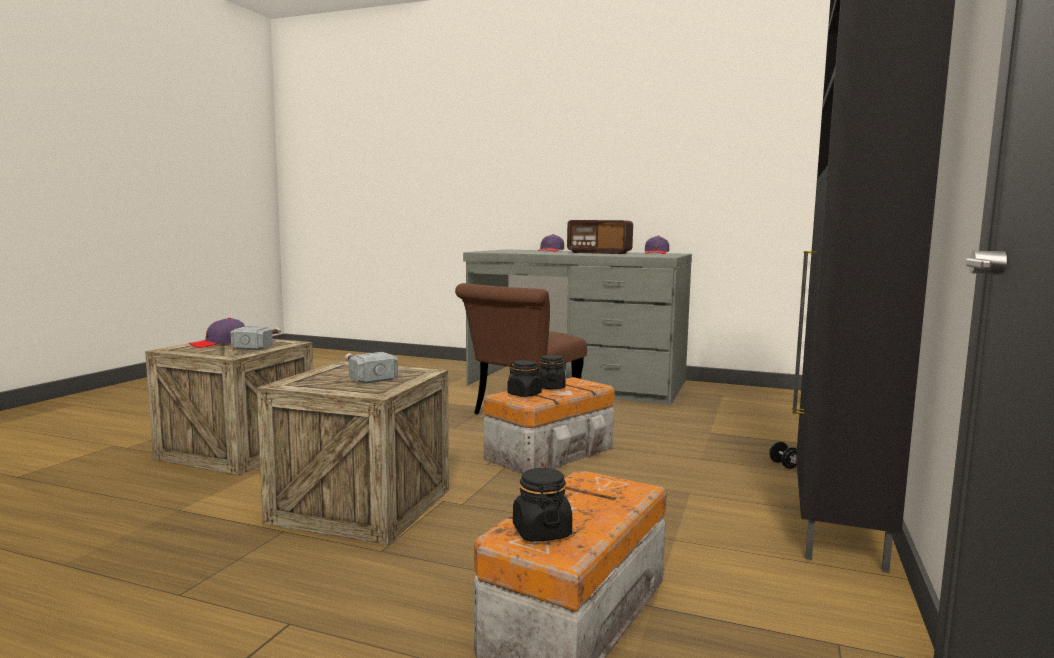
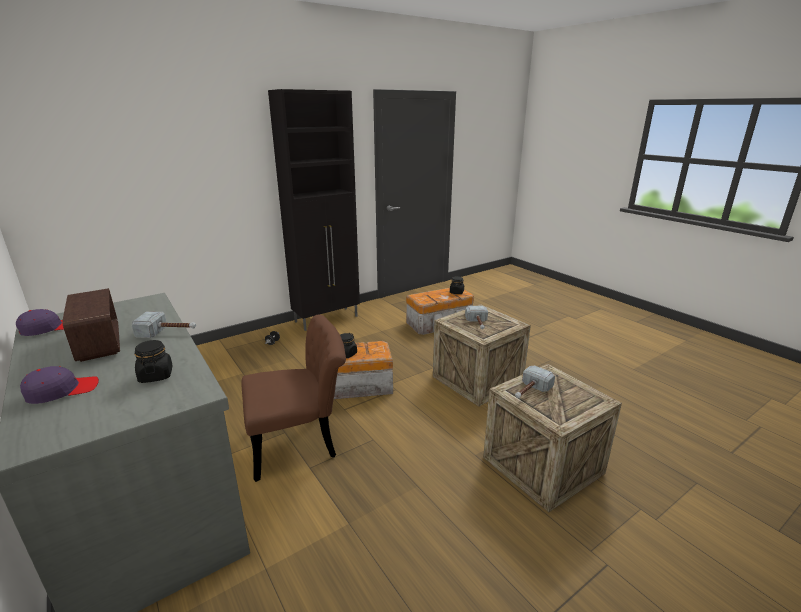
camera: 145 degrees left, 15 degrees up
(219, 343) = (566, 405): purple cap -> none
(524, 394) = (372, 351): black jar -> black jar (156, 375)
(577, 254) = (168, 332): none -> hammer

